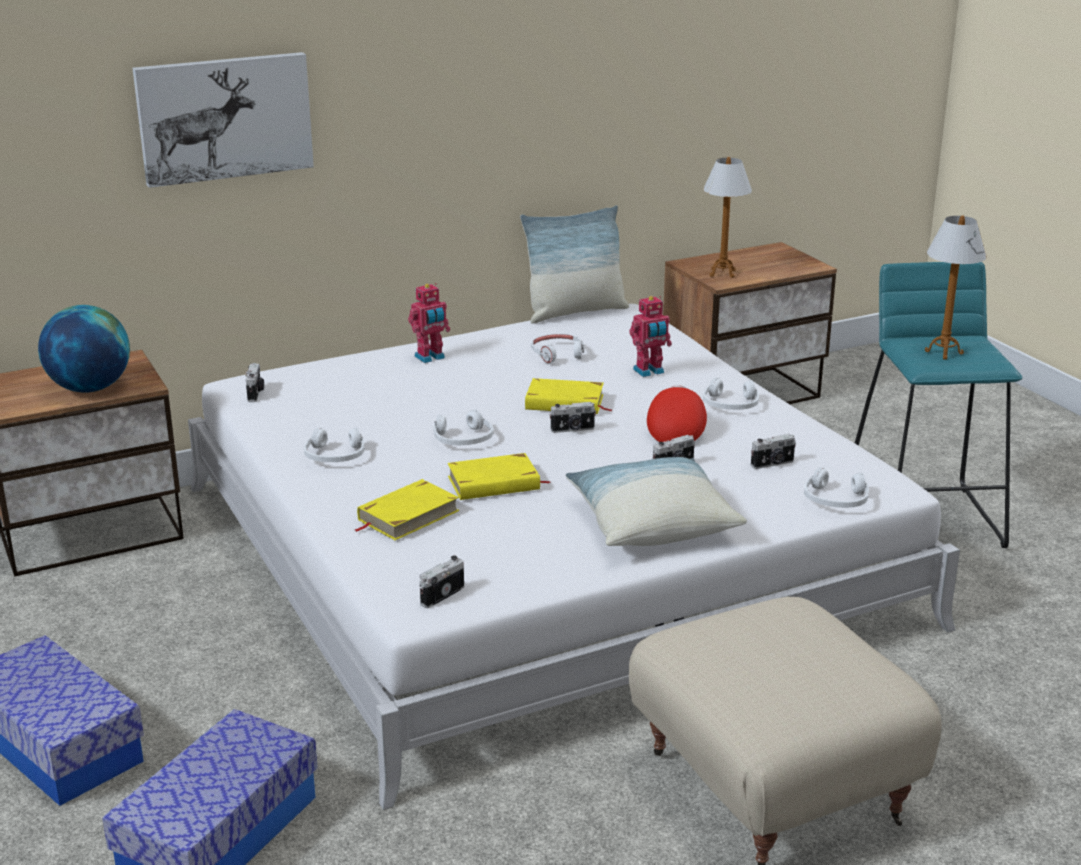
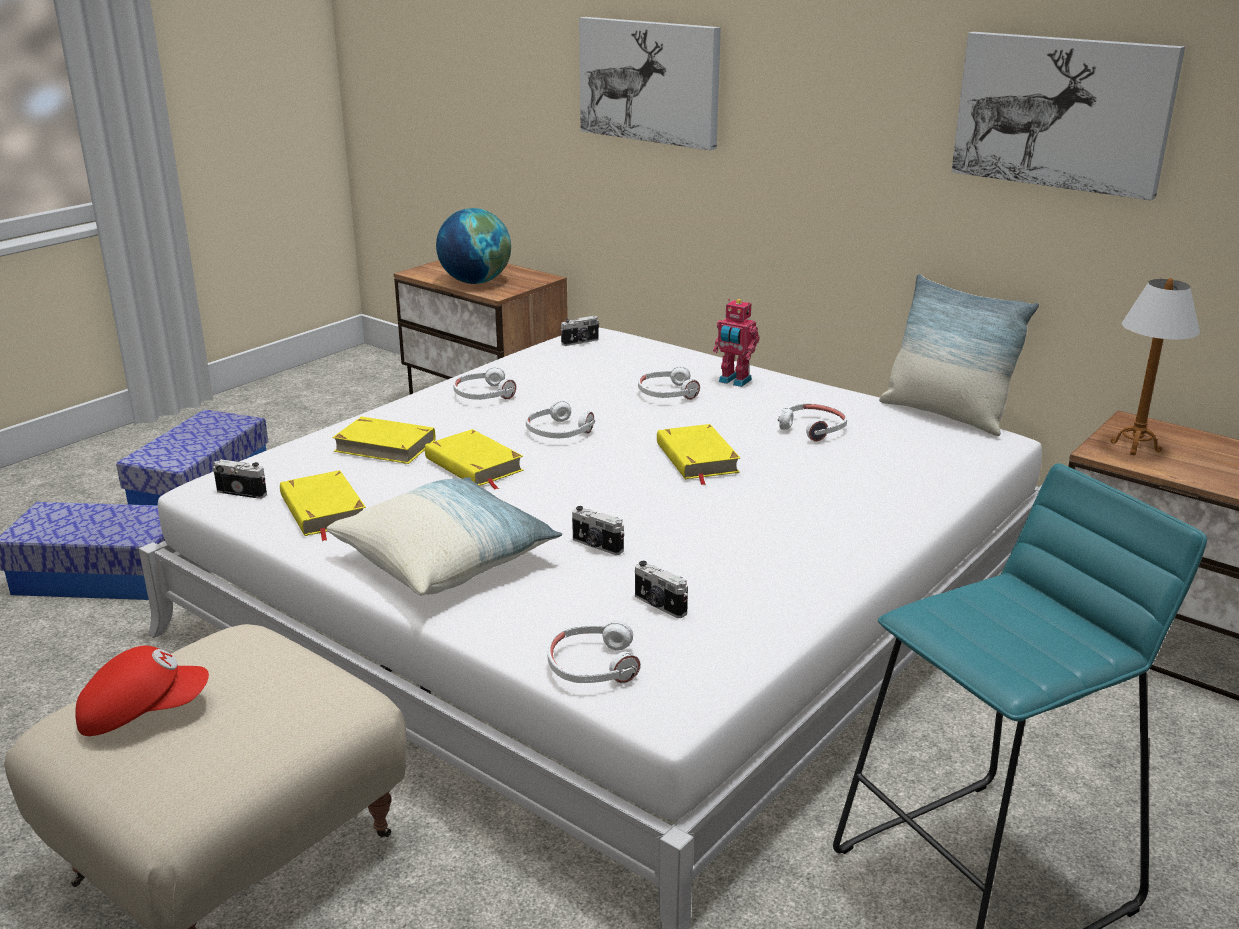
camera: 65 degrees right, 0 degrees up
(515, 561) = (322, 510): none -> yellow book
(573, 429) = (631, 475): camera -> none
(599, 66) = (1062, 112): none -> picture
(649, 372) = (833, 484): toy robot -> none
(675, 430) = (693, 529): red cap -> red cap (143, 713)
(730, 404) = (807, 549): white headphones -> white headphones (667, 393)
(943, 352) = (998, 622): table lamp -> none

